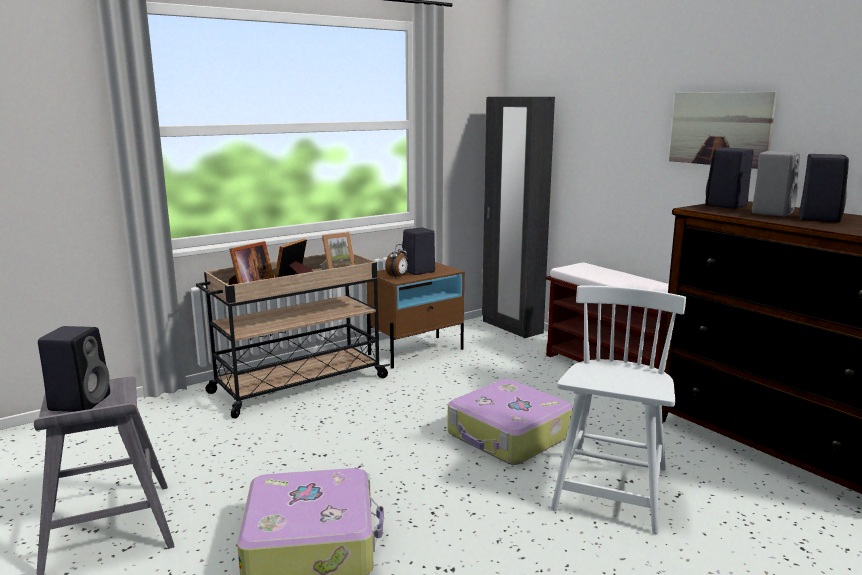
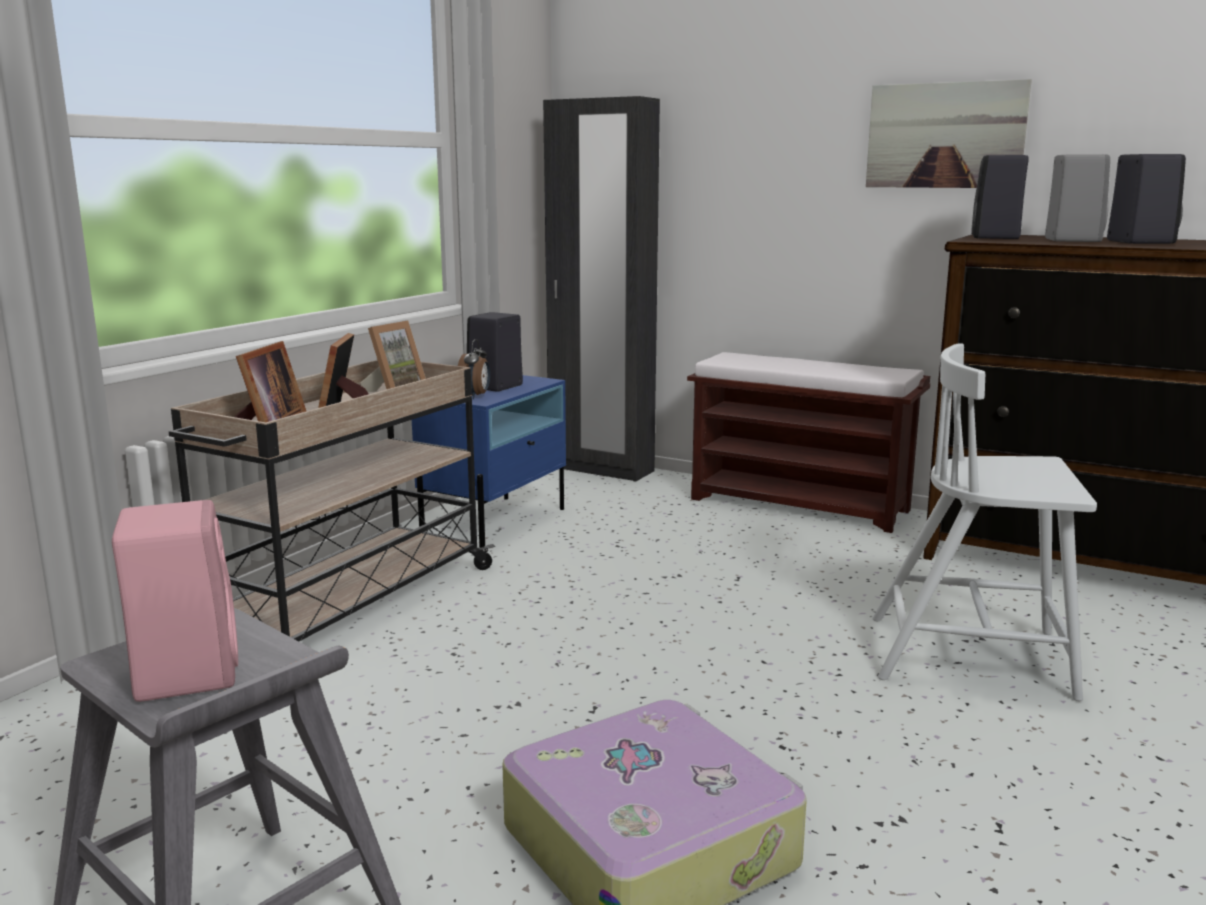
camera: 25 degrees left, 0 degrees up
(80, 402) = (185, 672): black speaker -> pink speaker
(416, 351) = (496, 523): brown nightstand -> blue nightstand
(509, 436) = (764, 615): suitcase -> none
(611, 491) = (974, 656): white chair -> white chair turned 75 degrees counterclockwise

